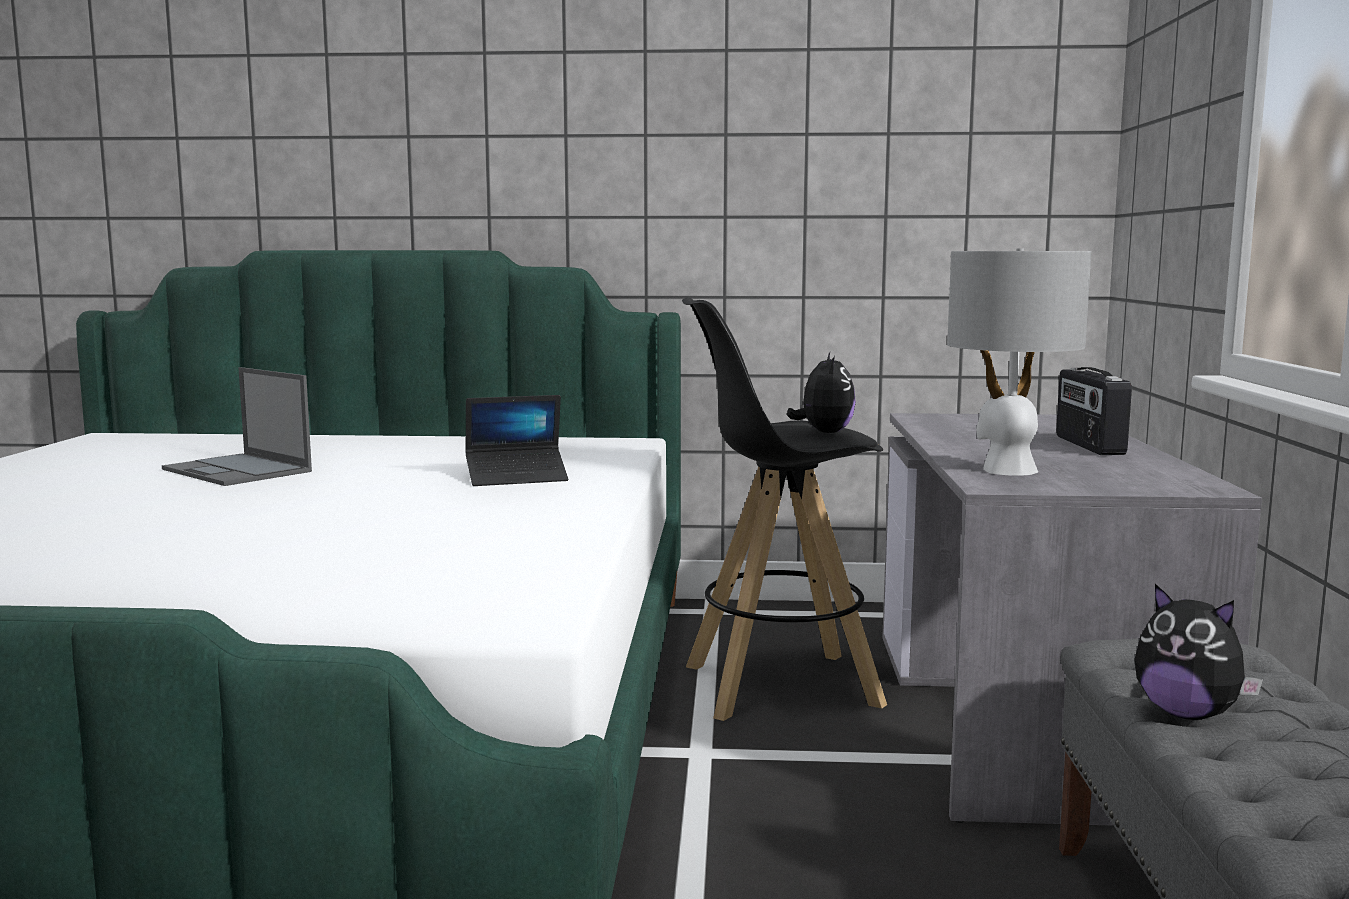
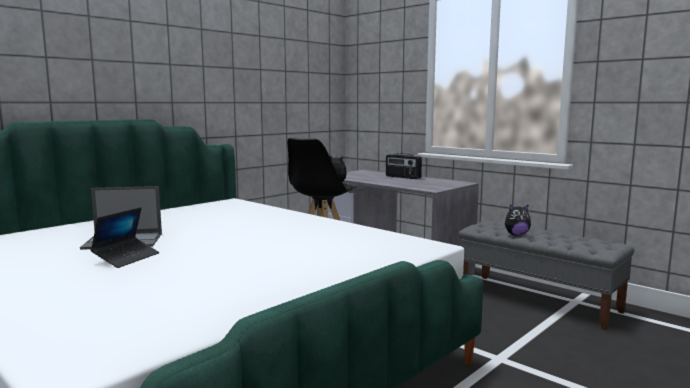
camera: 50 degrees left, 0 degrees up
(517, 478) = (253, 218): laptop -> laptop (126, 258)
(1008, 470) = (417, 185): grey table lamp -> none

